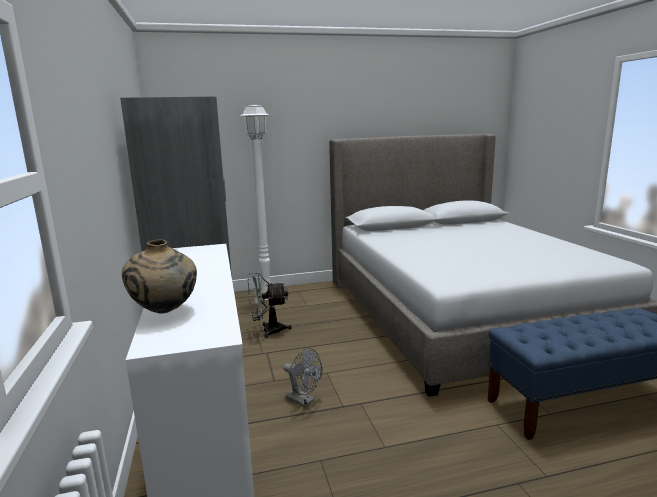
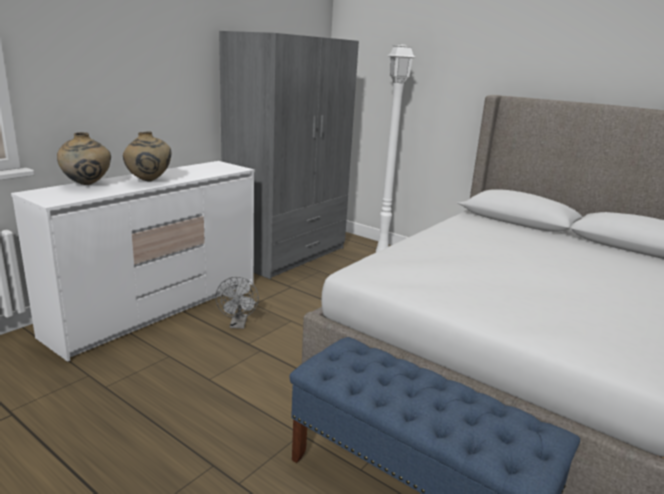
camera: 50 degrees right, 5 degrees up
(201, 283) = (148, 181): none -> beige vase
(267, 331) = (325, 275): grey fan -> none

